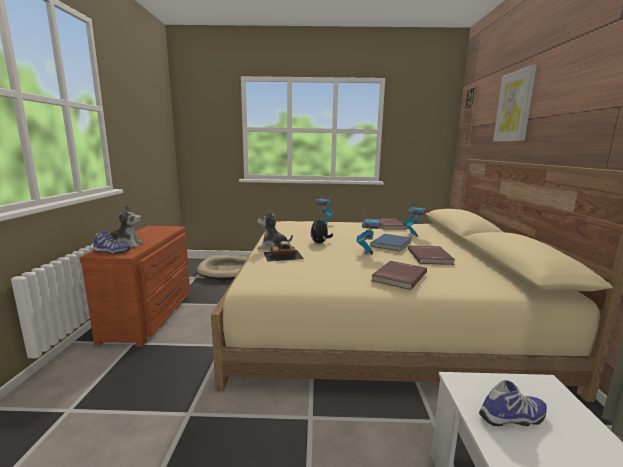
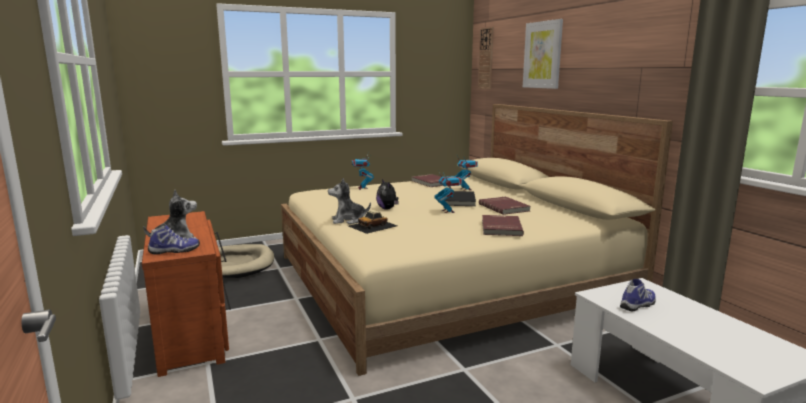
camera: 25 degrees left, 0 degrees up
(392, 244) = (460, 200): blue book -> black book

